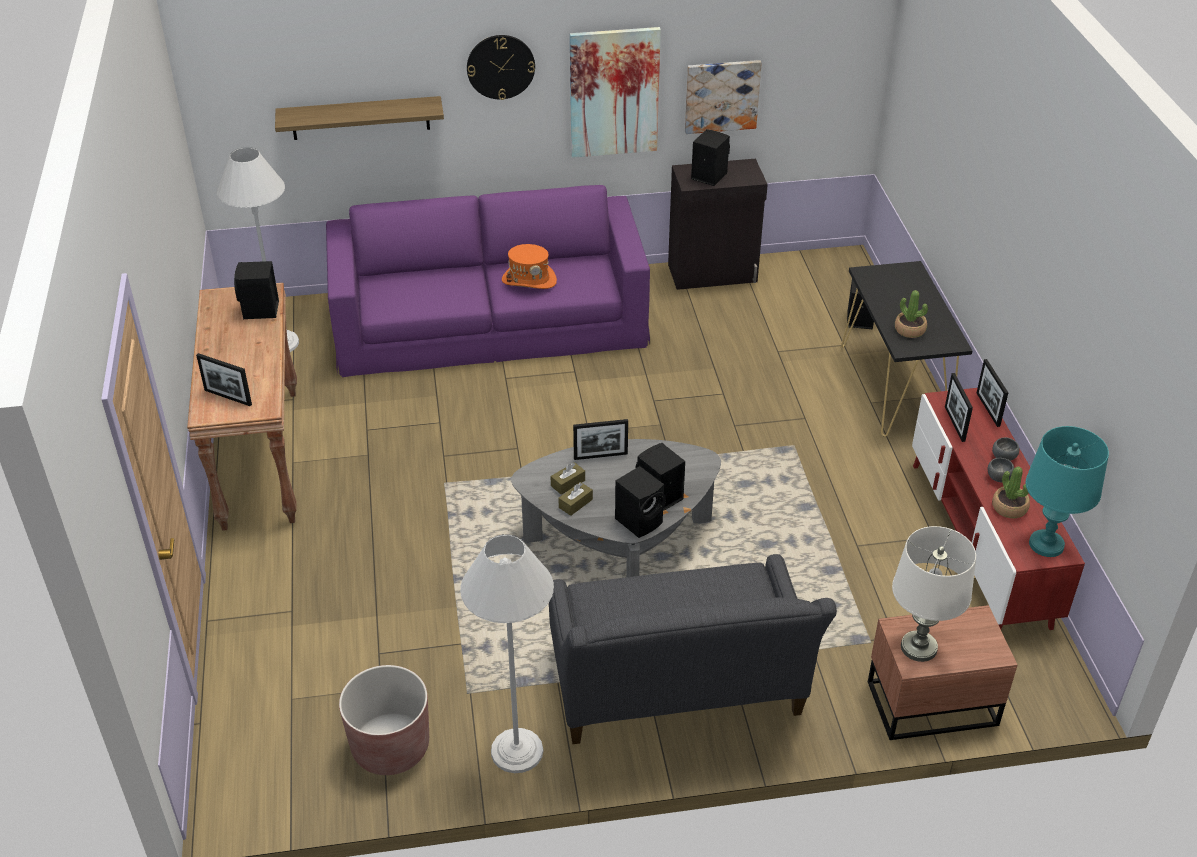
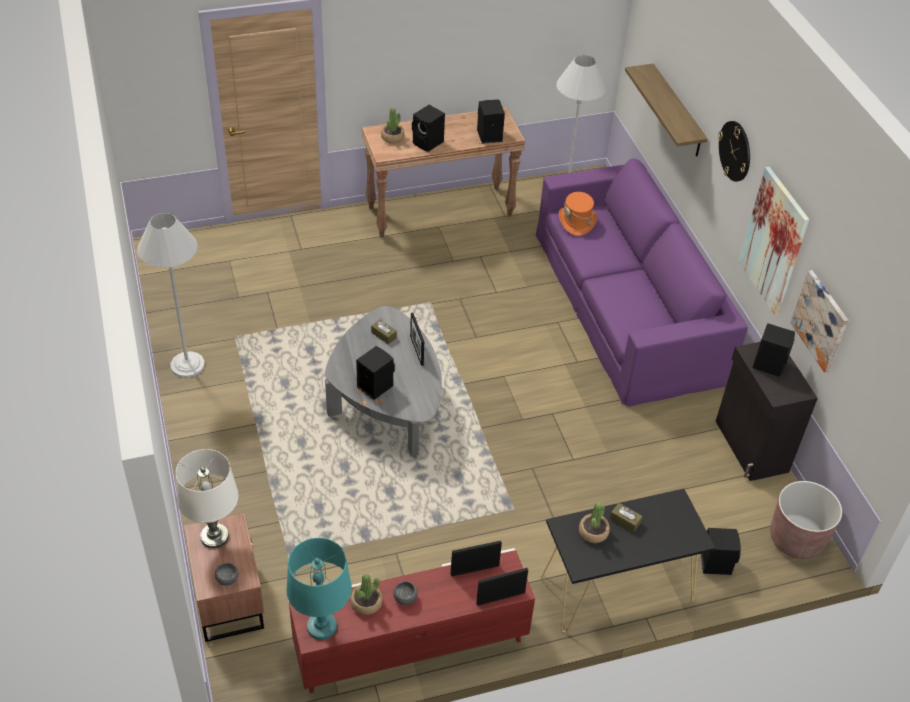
camera: 80 degrees right, 5 degrees up
(228, 397) = (392, 137): picture frame -> potted plant
(390, 747) = (192, 308): brown planter -> brown planter (796, 538)
(529, 280) = (627, 292): orange hat -> orange hat (577, 221)
(575, 503) = (362, 341): brown tissue box -> brown tissue box (625, 521)
(640, 520) = (348, 377): black speaker -> black speaker (428, 143)
(678, 693) = (236, 443): grey sofa -> none
(1004, 457) = (433, 605): grey bowl -> grey bowl (227, 580)

